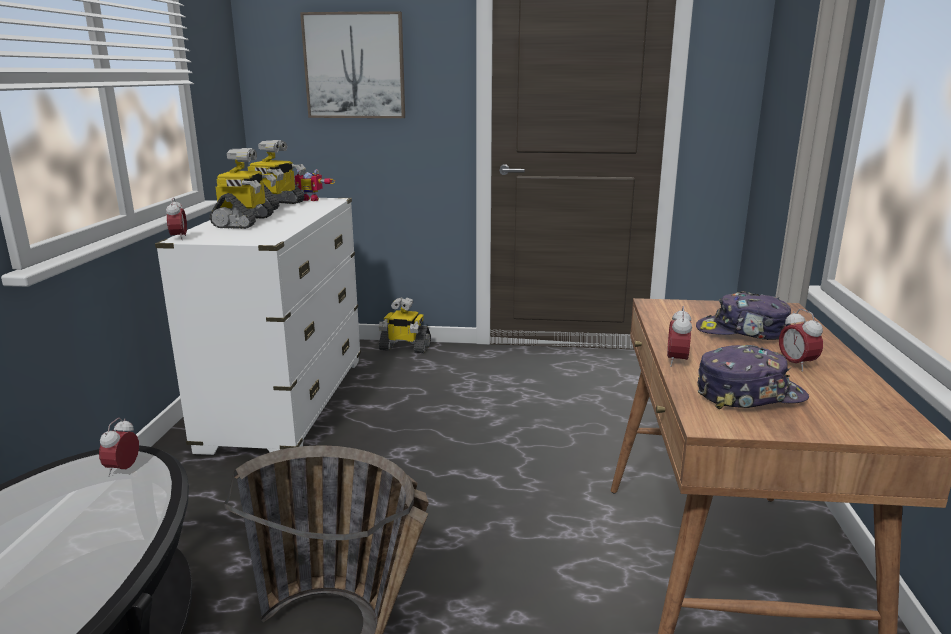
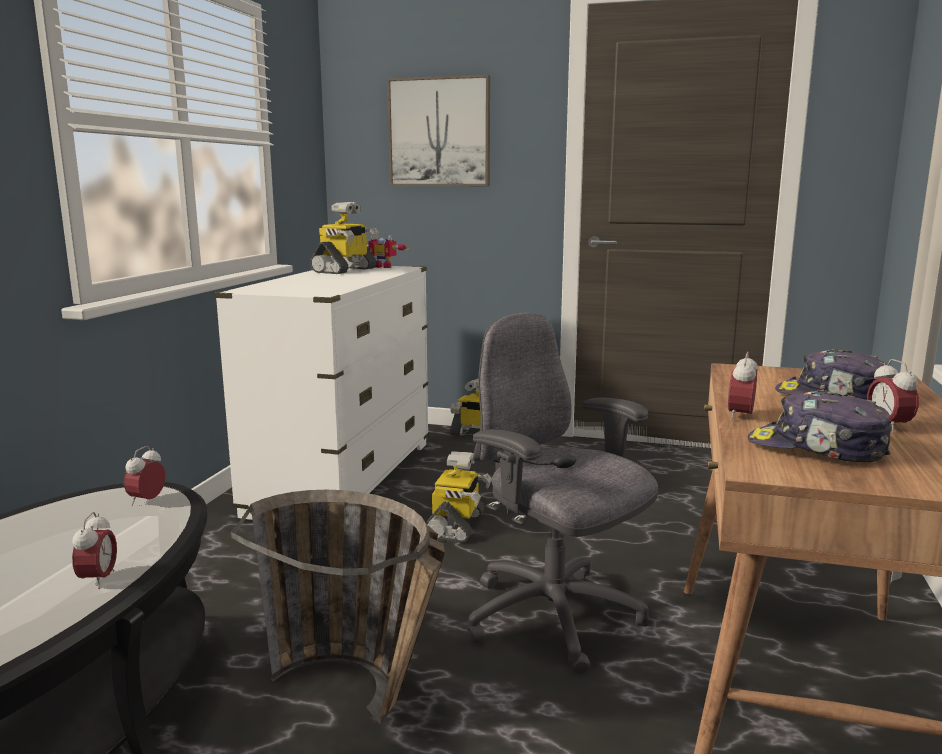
camera: 10 degrees right, 5 degrees down
(179, 238) = (239, 289): alarm clock -> alarm clock (98, 580)
(245, 222) = (309, 280): toy robot -> toy robot (457, 526)
(506, 529) = (554, 619): none -> grey office chair
(748, 394) = (816, 449): cap -> cap turned 150 degrees counterclockwise

